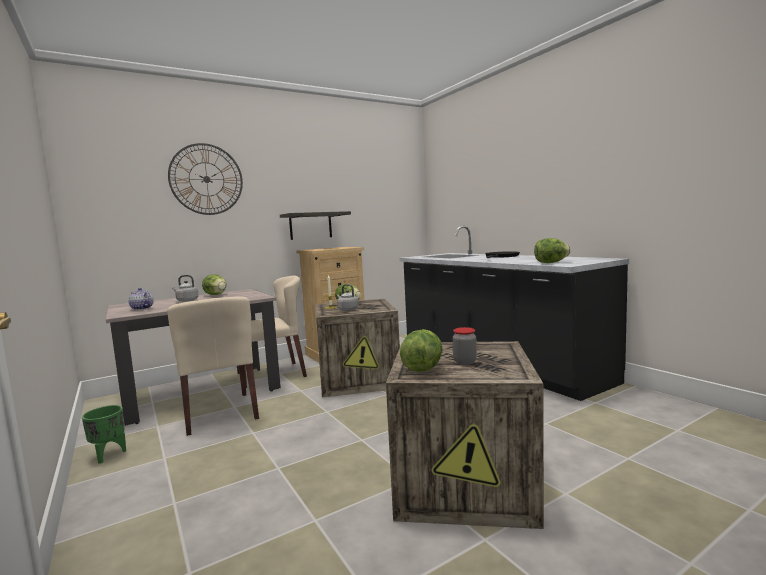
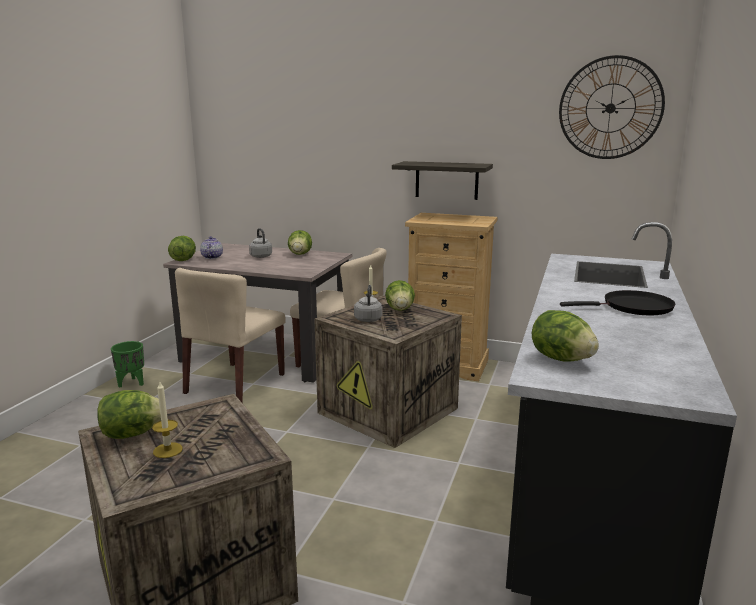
camera: 50 degrees right, 10 degrees up
(119, 314) = (183, 260): none -> lettuce
(206, 179) = (321, 112): wall clock -> wall clock (610, 108)
(465, 362) = (168, 450): jar -> candle

